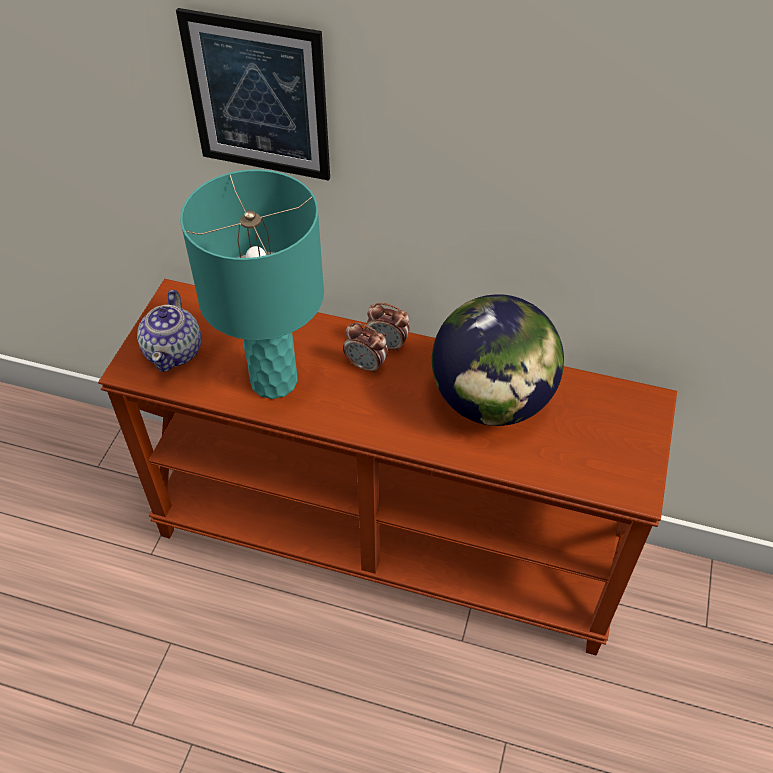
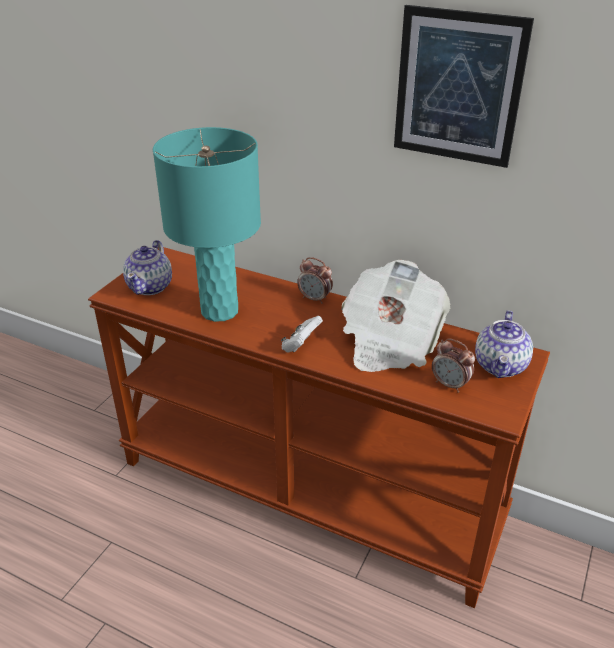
camera: 10 degrees right, 15 degrees down
(258, 97) = (232, 86): picture -> picture (458, 87)
(366, 365) = (294, 309): alarm clock -> alarm clock (450, 385)
(387, 423) = (300, 346): none -> white game controller
(491, 401) = (389, 341): globe -> newspaper
(626, 421) = (501, 366): none -> teapot

